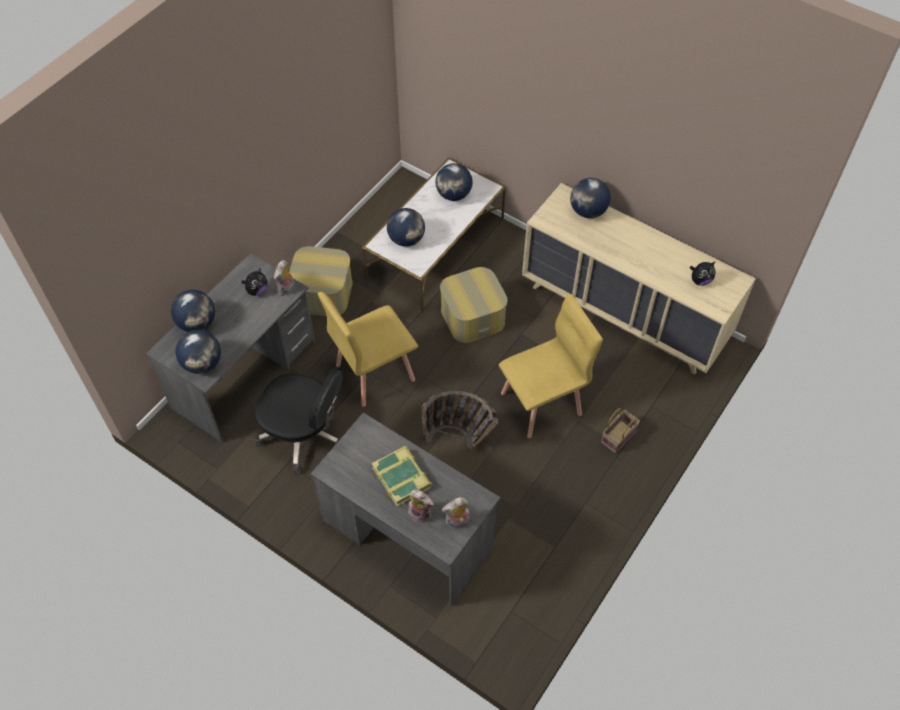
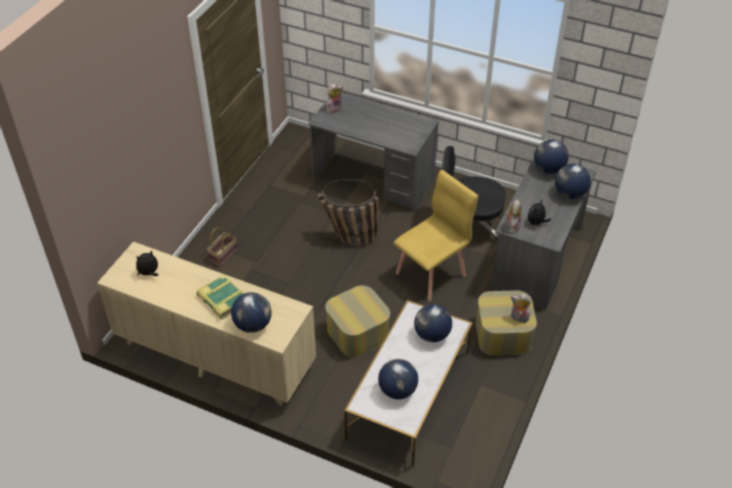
camera: 170 degrees right, 10 degrees down
(402, 478) = (376, 125): book -> book (222, 300)
(421, 513) = (358, 110): plush toy -> plush toy (519, 318)
(542, 403) = (286, 270): yellow chair -> none

